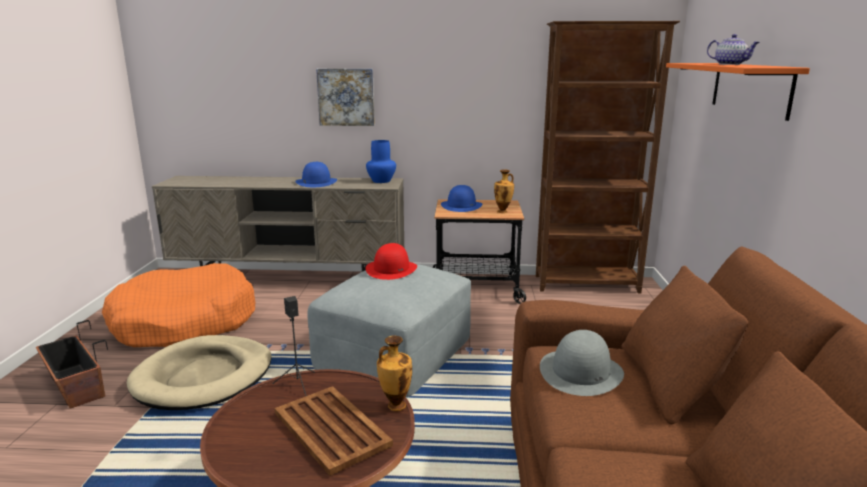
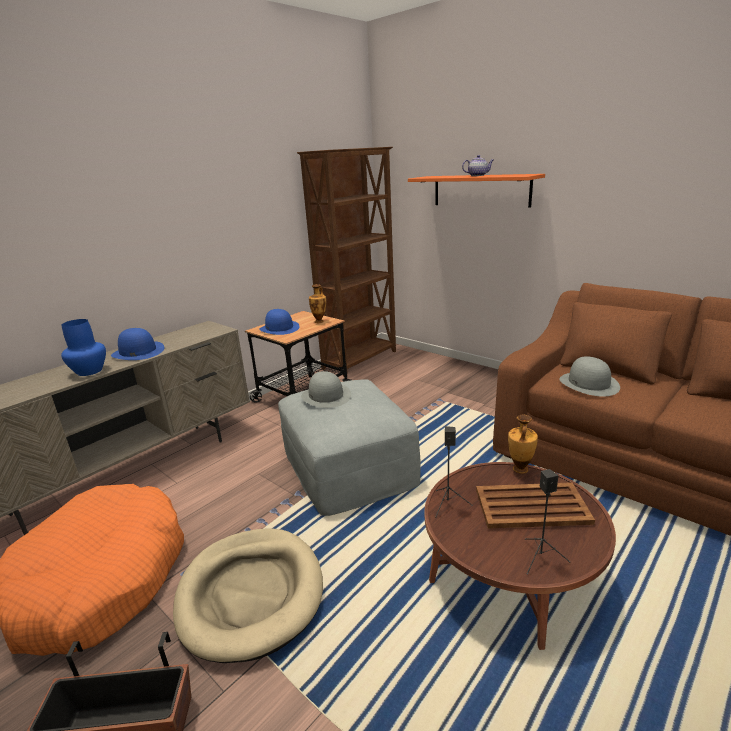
camera: 50 degrees left, 5 degrees up
(248, 454) = (541, 557): none -> black speaker
(346, 97) = (132, 247): picture -> none
(381, 181) = (198, 329): blue vase -> blue vase (89, 371)
(391, 269) = (326, 396): red hat -> grey hat

